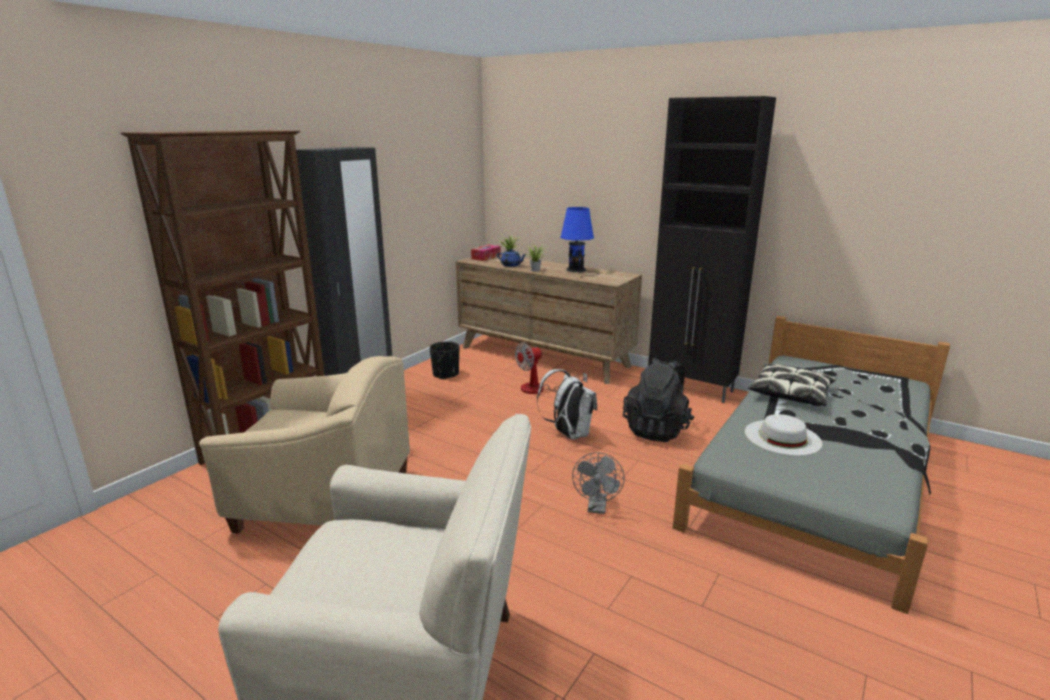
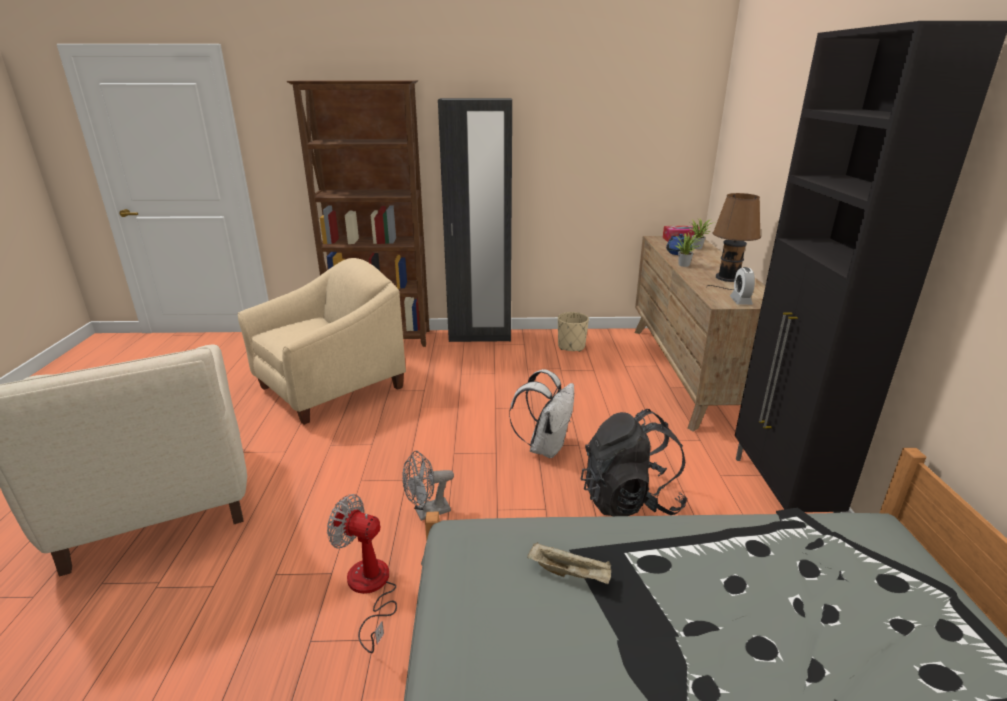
camera: 55 degrees right, 5 degrees up
(324, 502) = (331, 388): beige armchair -> beige armchair turned 105 degrees counterclockwise
(445, 374) = (571, 346): black planter -> beige planter
(540, 390) = (613, 399): fan -> fan (370, 589)
(577, 270) = (728, 279): blue table lamp -> brown table lamp
(615, 278) = (740, 301): none -> alarm clock
(782, 437) = (570, 573): white hat -> beige tray
(791, 393) = (734, 553): pillow -> none

